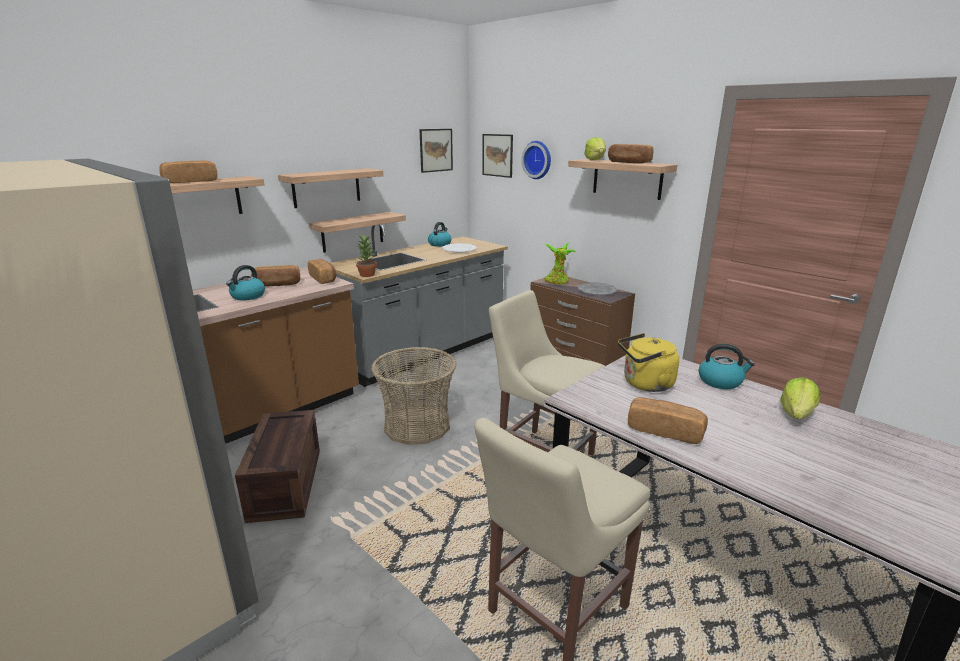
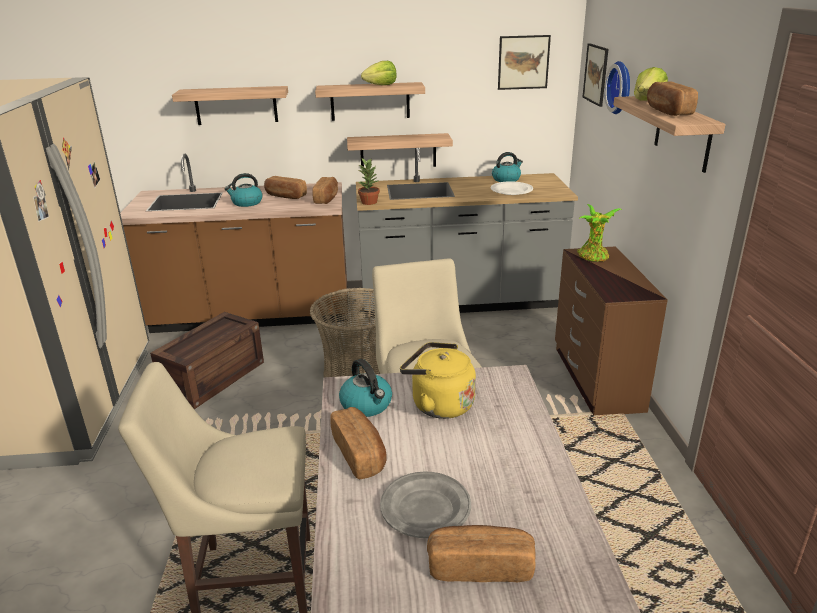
camera: 40 degrees right, 5 degrees up
(190, 181) = (225, 90): bread -> bread (480, 566)
(597, 291) = (619, 283): grey plate -> grey plate (425, 509)
(720, 381) = (526, 438): kettle -> kettle (367, 405)
(796, 414) = (531, 511): lettuce -> lettuce (381, 85)

